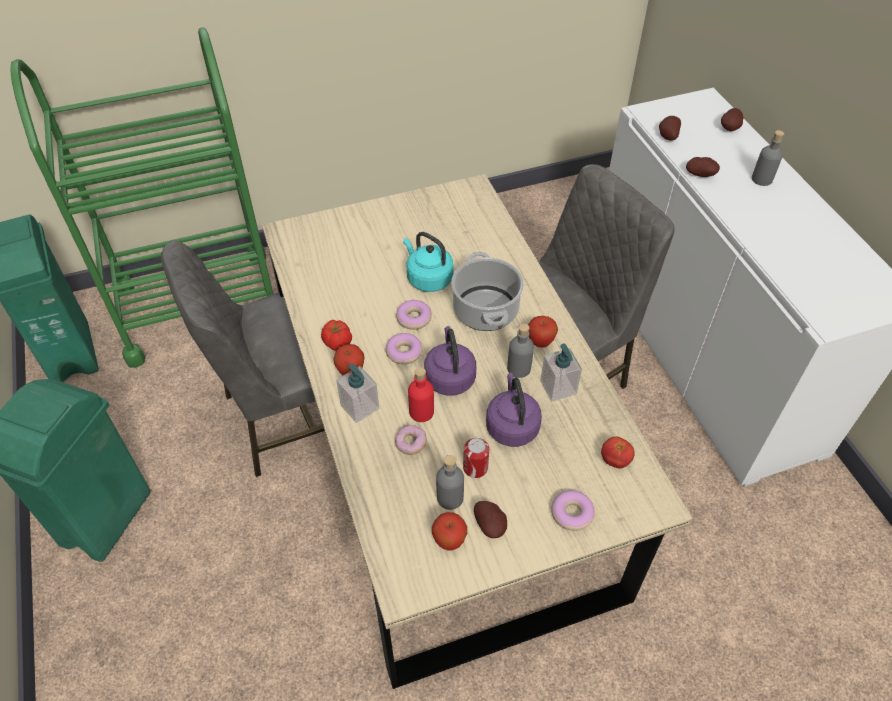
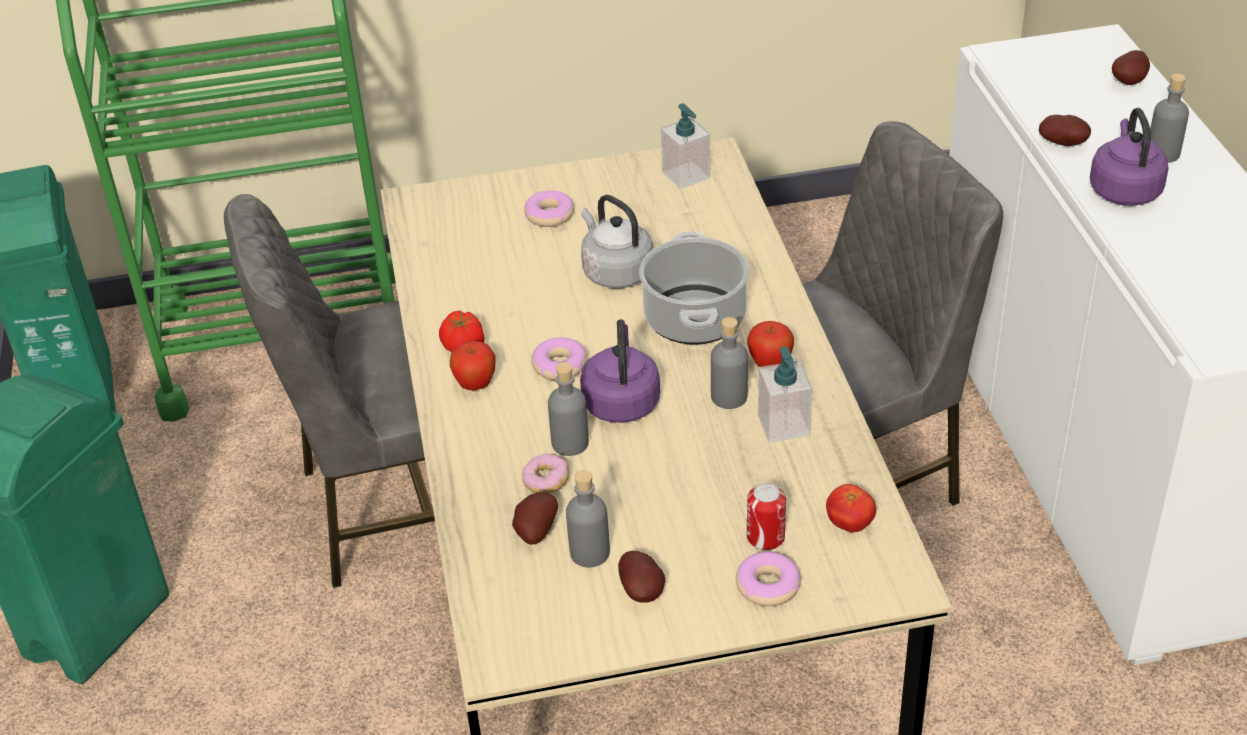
camera: 10 degrees right, 10 degrees down
(360, 407) = (480, 431): soap dispenser -> soap dispenser (686, 175)
(414, 318) = (583, 323): donut -> donut (549, 215)
(421, 412) = (570, 443): red bottle -> grey bottle
(428, 278) = (615, 272): turquoise kettle -> grey kettle
(449, 541) = (577, 606): apple -> none
(475, 468) = (635, 518): can -> can (765, 537)
(511, 426) = (701, 469): purple kettle -> purple kettle (1124, 189)
(667, 136) = (1023, 89): potato -> potato (534, 532)

